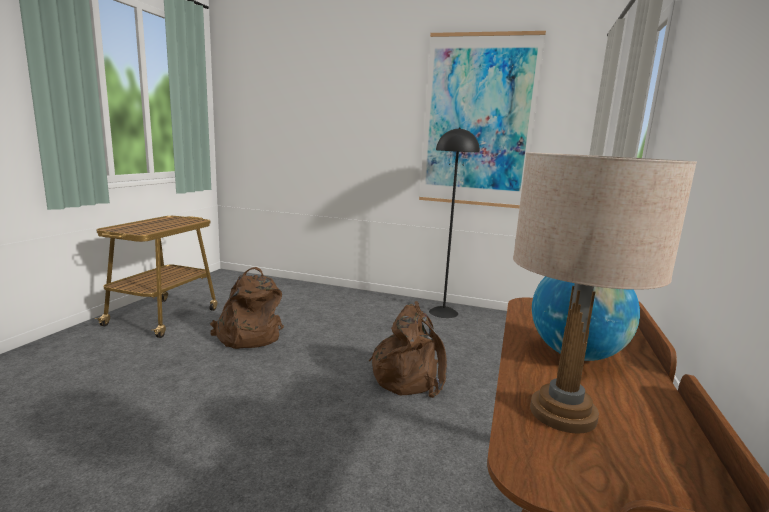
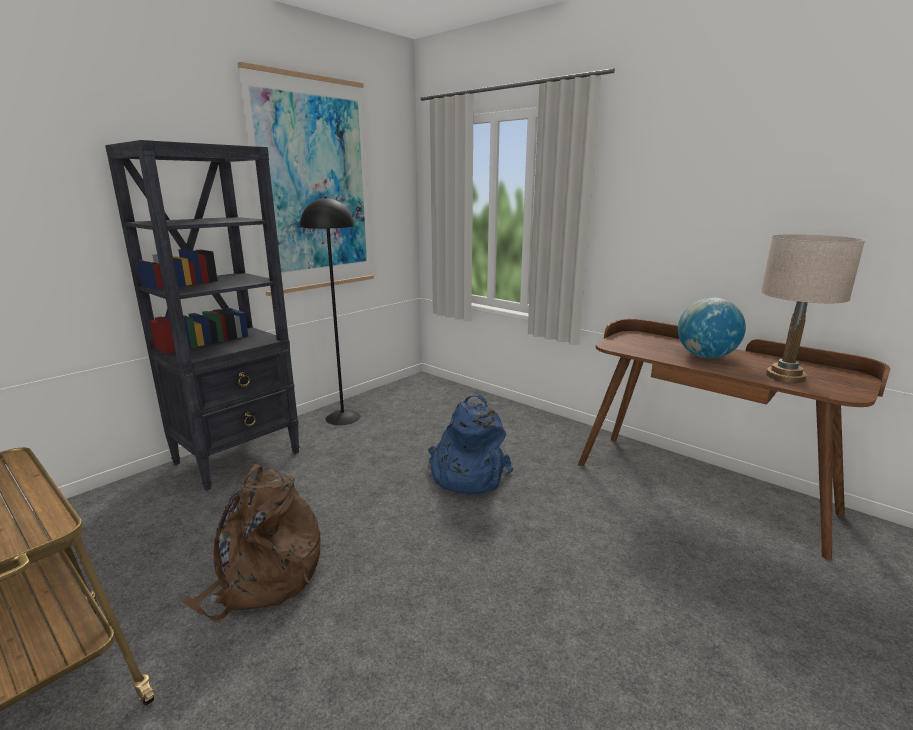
camera: 65 degrees left, 5 degrees up
(358, 299) = (239, 457): none -> black bookcase
(409, 377) = (466, 475): brown backpack -> blue backpack

